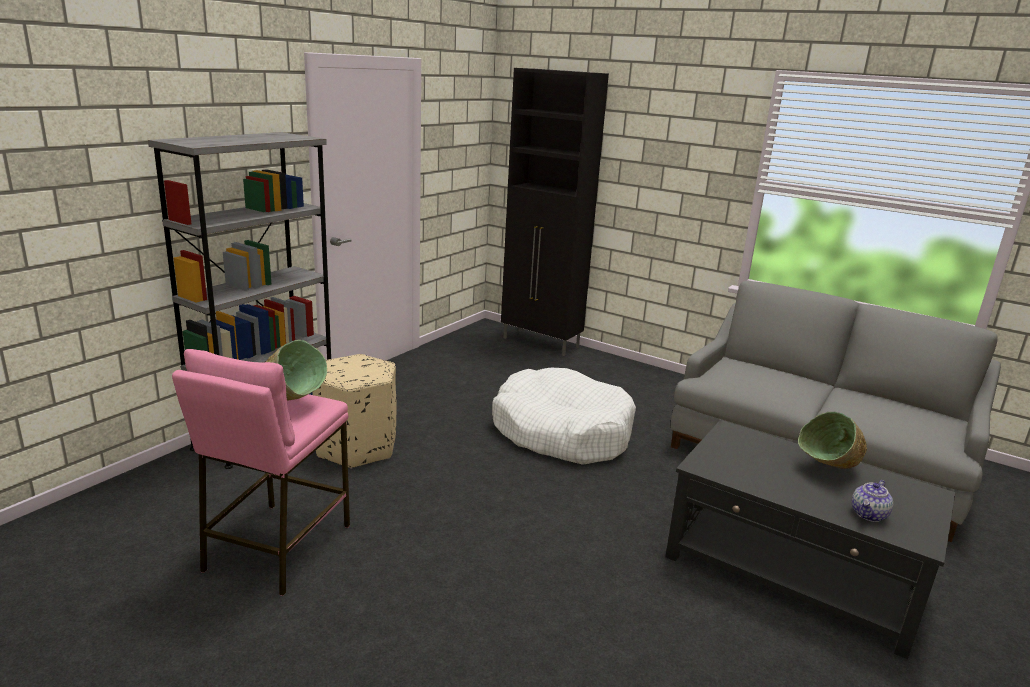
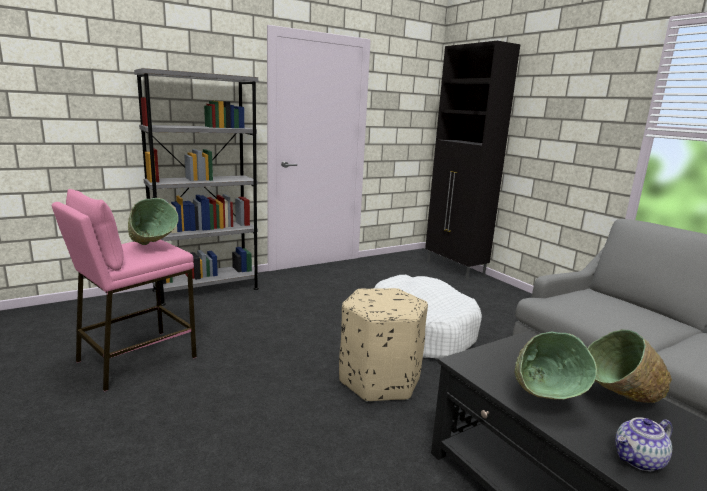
camera: 25 degrees right, 5 degrees down
(357, 447) = (253, 309): beige ottoman -> beige ottoman (380, 380)
(782, 486) = (543, 402): none -> green bowl

